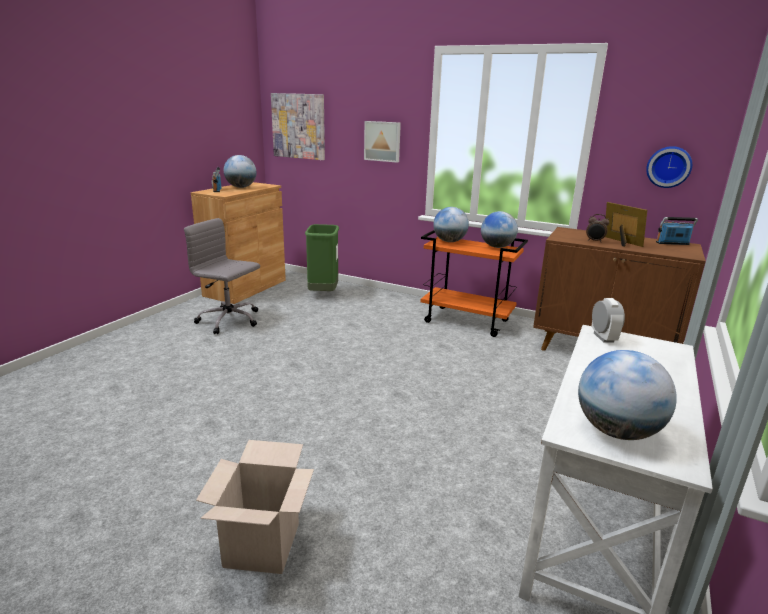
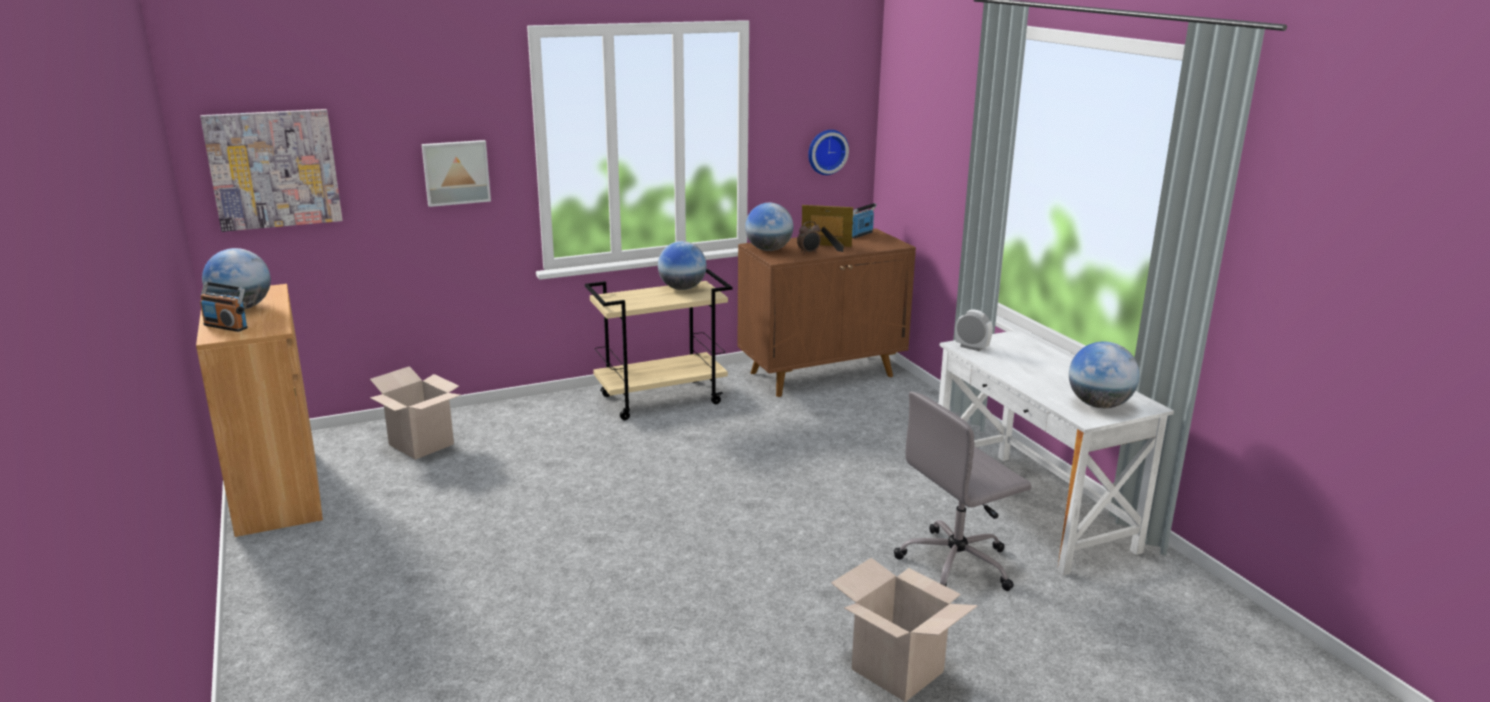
camera: 50 degrees left, 0 degrees up
(230, 320) = (379, 541): grey office chair -> grey office chair (957, 563)
(323, 294) = (421, 444): green trash can -> cardboard box
(449, 241) = (622, 299): globe -> globe (768, 250)
(467, 321) = (661, 399): orange cart -> beige cart

